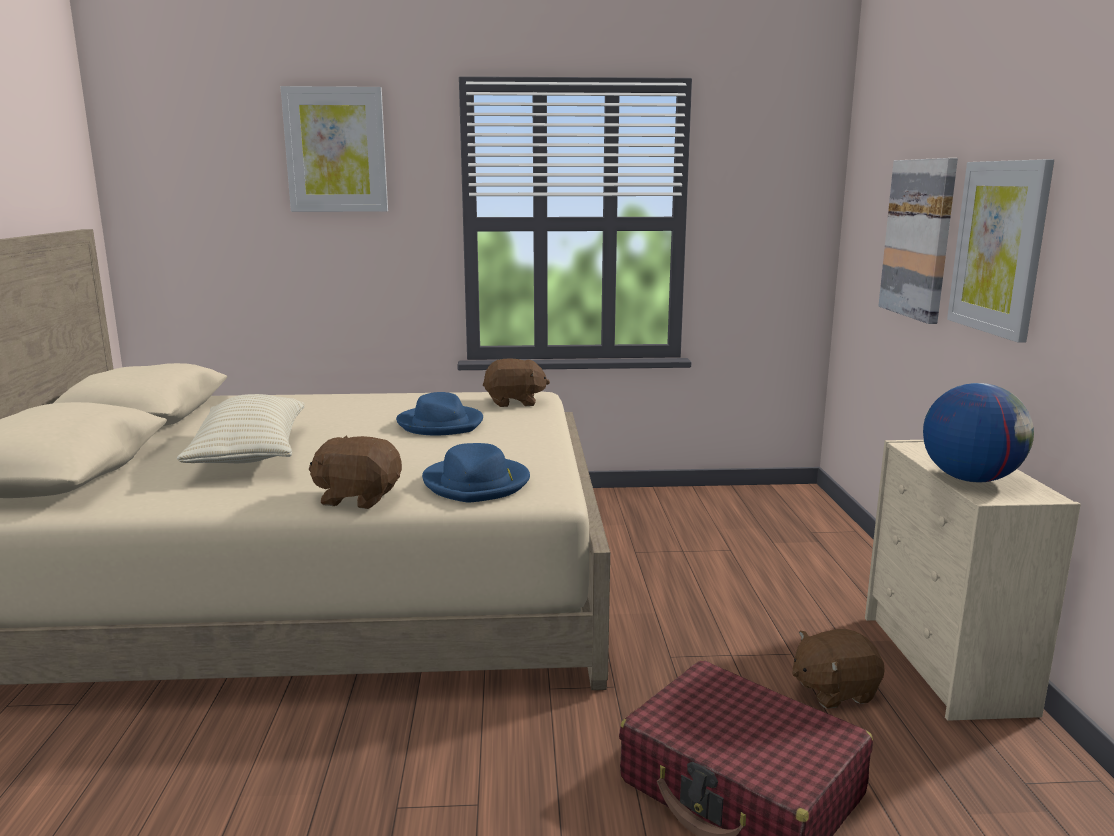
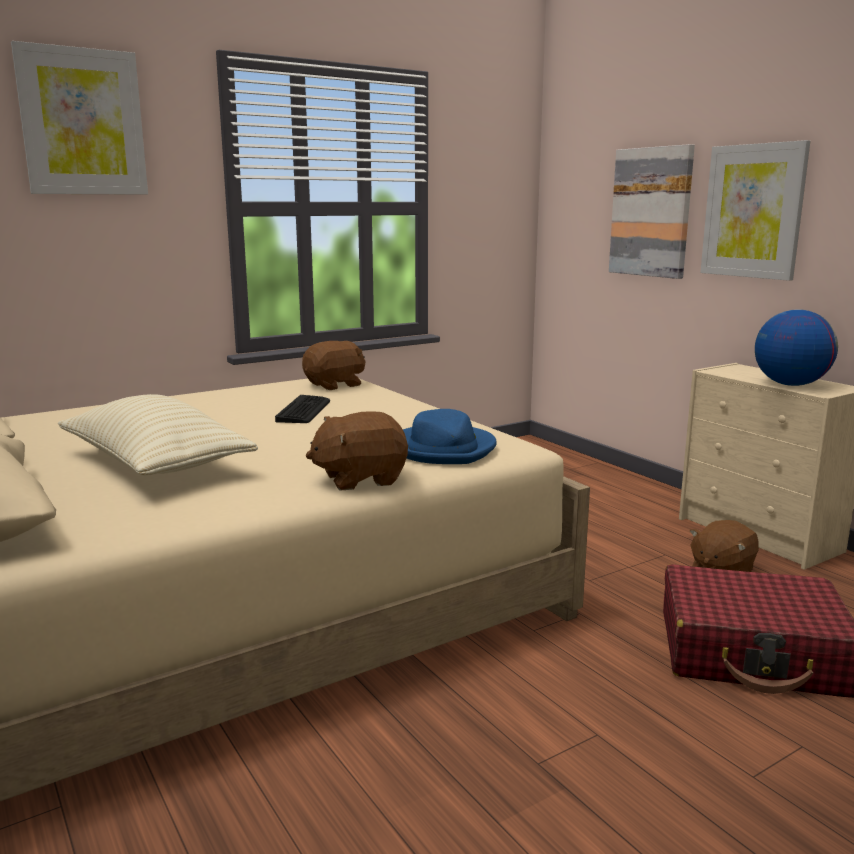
camera: 30 degrees left, 0 degrees up
(441, 424) = (304, 410): blue hat -> keyboard

